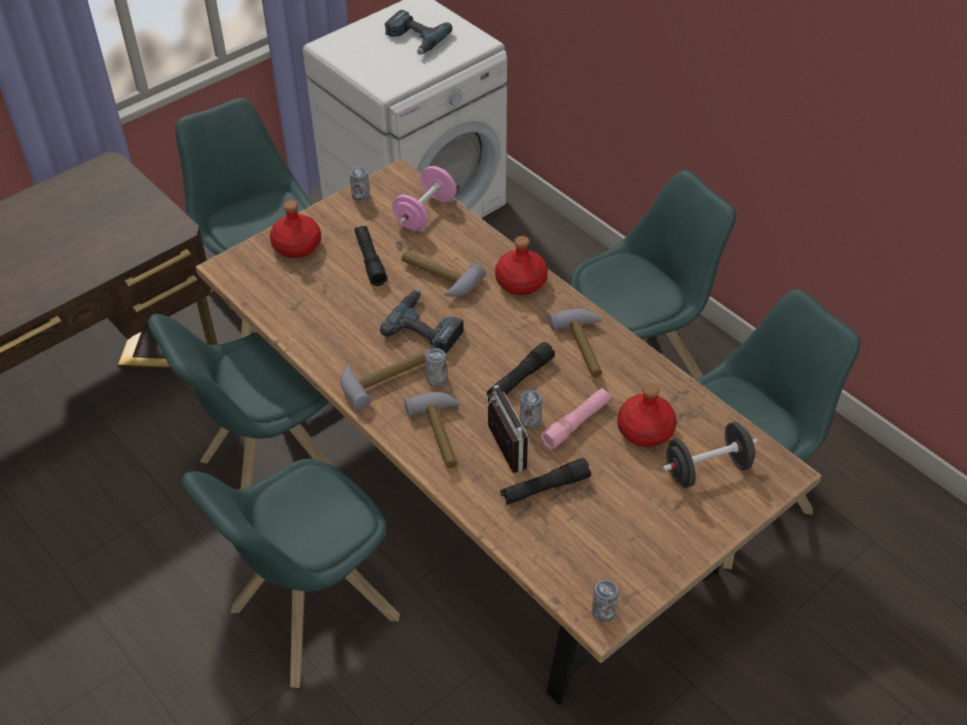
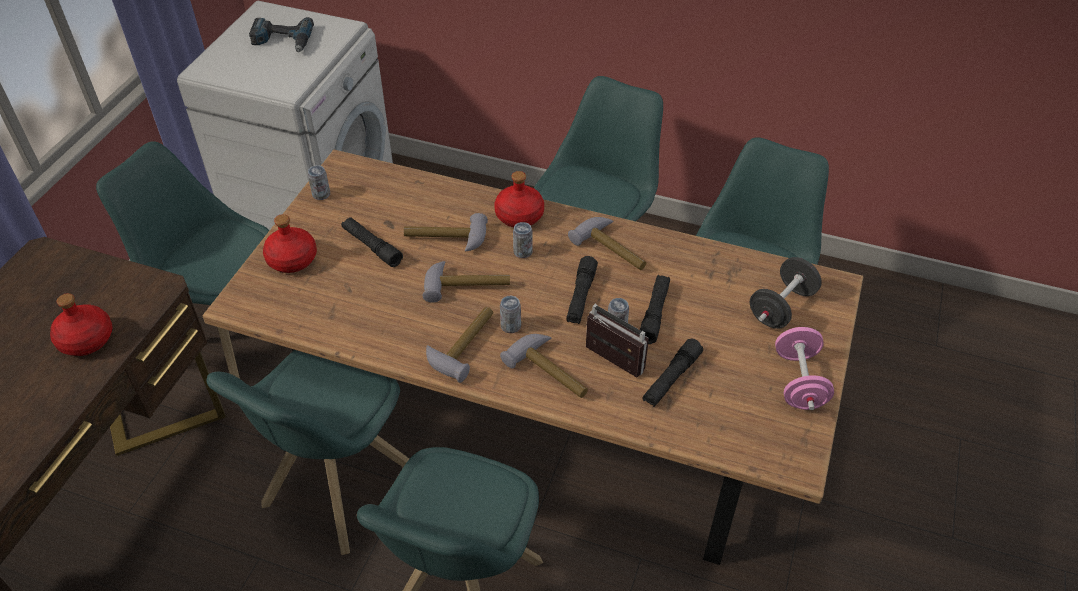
camera: 30 degrees left, 0 degrees up
(425, 213) = (392, 188): pink dumbbell -> pink dumbbell (799, 382)
(426, 327) = (467, 284): power drill -> hammer
(576, 423) = (654, 313): pink flashlight -> black flashlight
(603, 612) = (796, 459): can -> can (523, 252)
(646, 430) = (712, 296): red bottle -> red bottle (87, 339)

